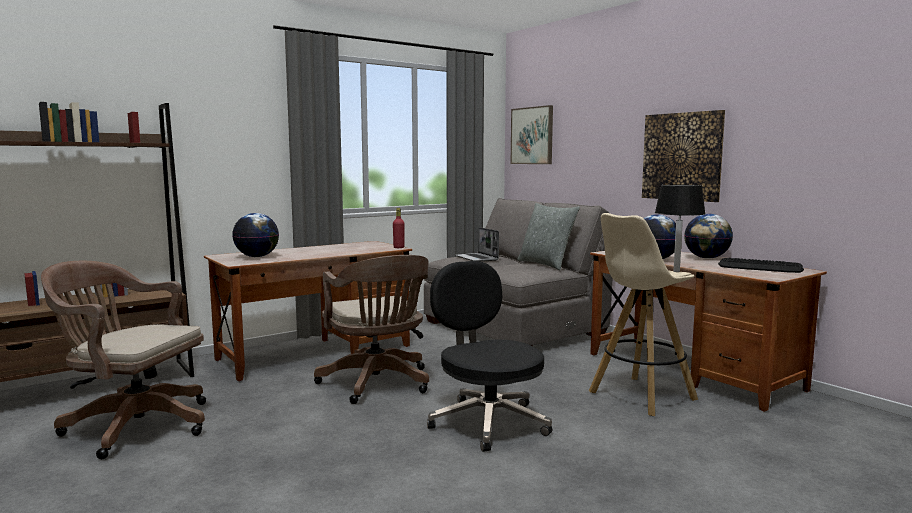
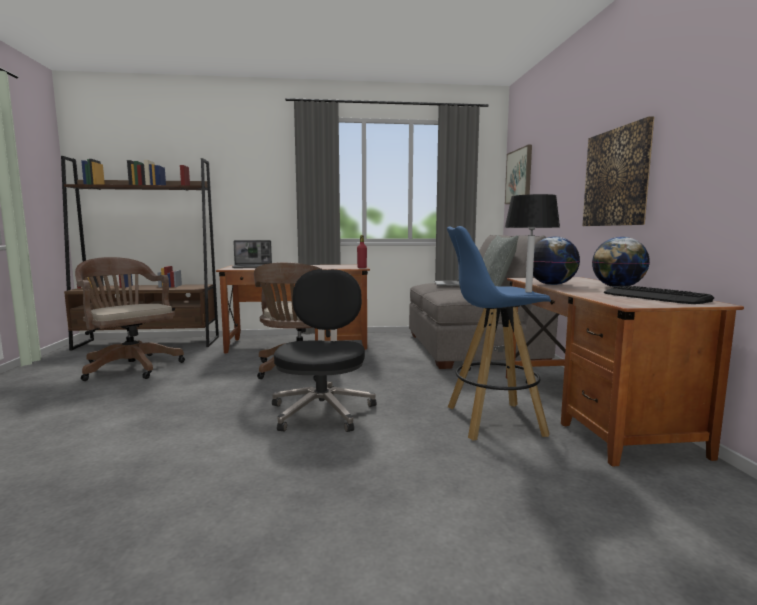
camera: 30 degrees right, 0 degrees up
(257, 256) = (253, 267): globe -> laptop
(641, 396) = (492, 421): beige stool -> blue stool

